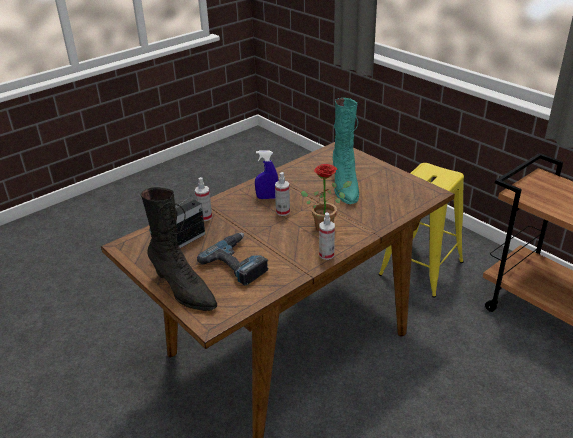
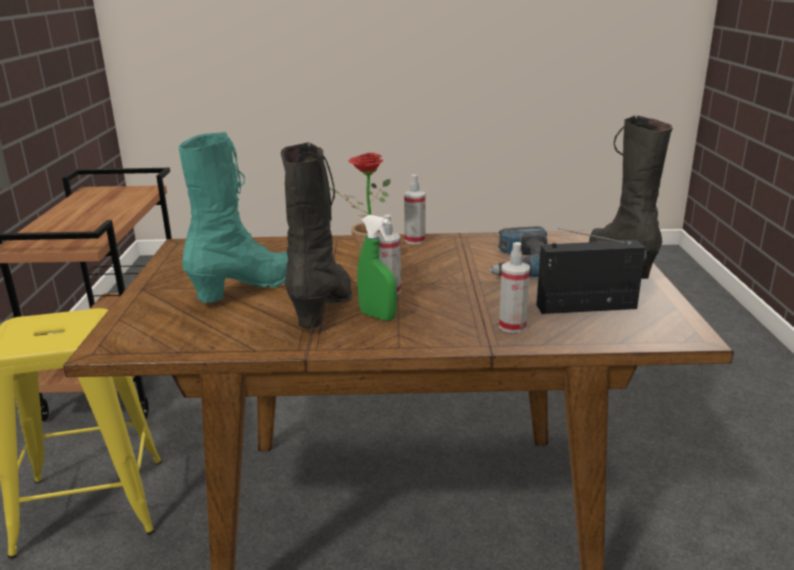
camera: 140 degrees left, 10 degrees down
(267, 198) = (377, 316): blue spray bottle -> green spray bottle
(296, 192) = (324, 306): none -> black boot

